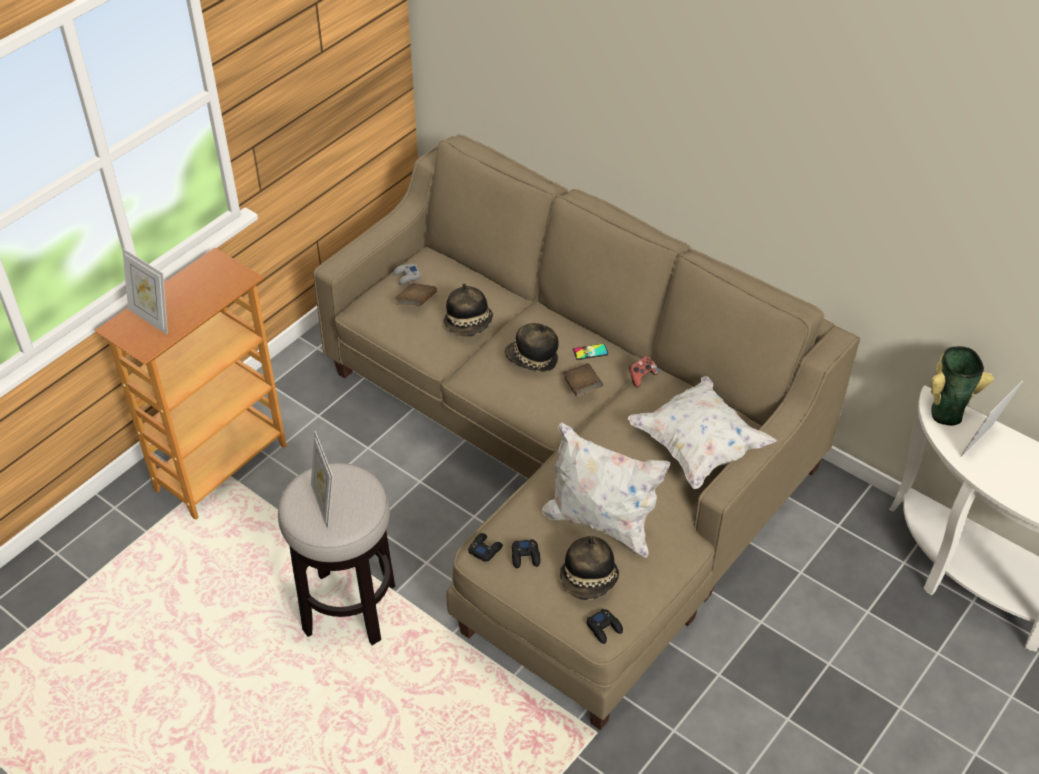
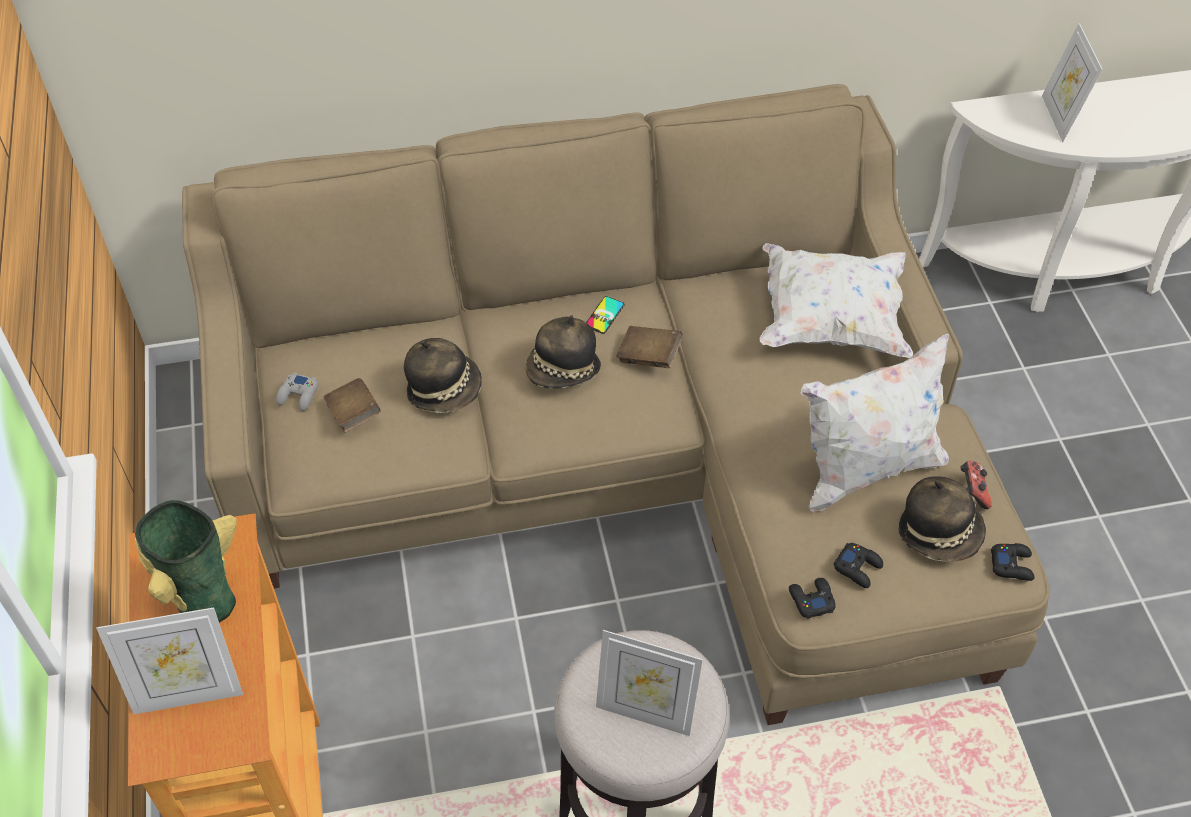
camera: 50 degrees left, 5 degrees up
(641, 377) = (686, 299): game controller -> game controller (972, 491)
(945, 411) = (997, 112): vase -> vase (202, 600)

